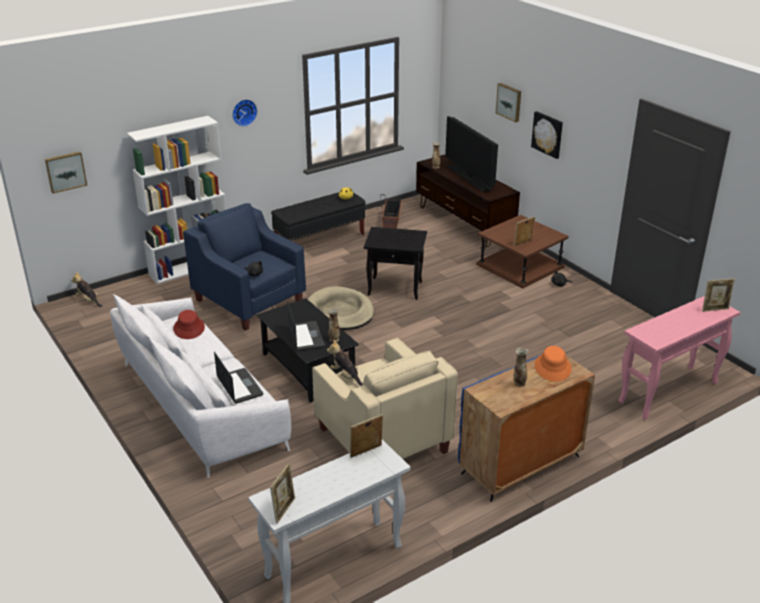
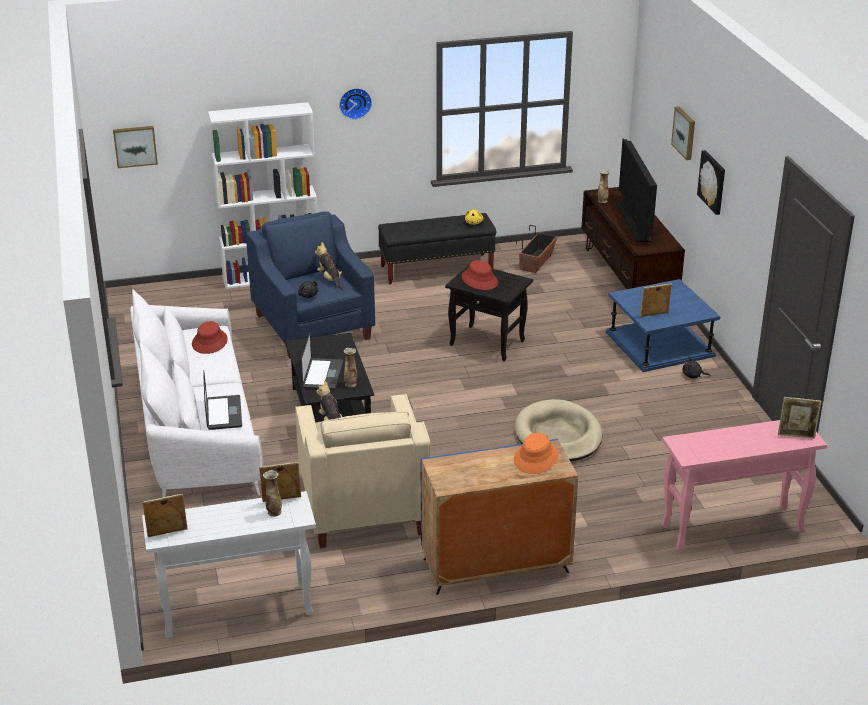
camera: 20 degrees right, 0 degrees up
(88, 300) = (145, 294): plush toy -> plush toy (330, 279)
(284, 510) = (167, 534): picture frame -> picture frame turned 150 degrees counterclockwise
(340, 312) = (406, 358): beige dog bed -> beige dog bed (558, 435)
(388, 238) = (480, 280): none -> red hat
(519, 383) = (485, 466): vase -> vase (274, 512)
(520, 266) = (659, 344): brown side table -> blue side table

